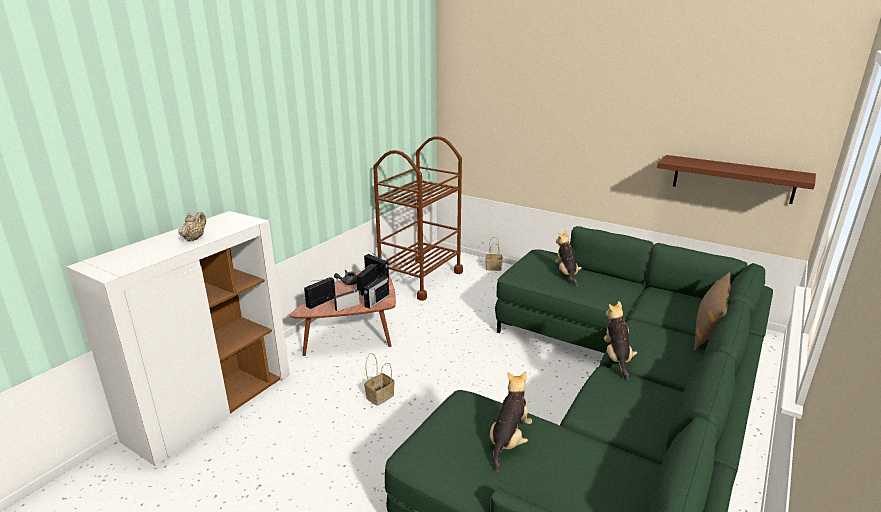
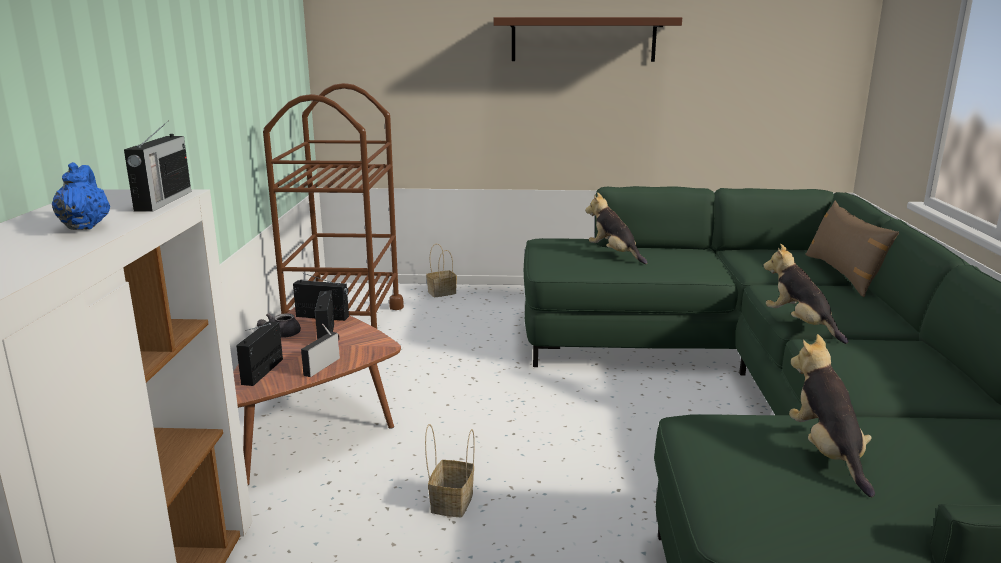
camera: 30 degrees left, 5 degrees down
(194, 238) = (85, 226): beige teapot -> blue teapot
(376, 301) = (364, 348): radio -> radio (162, 201)
(733, 179) = (762, 102): brown shelf -> brown shelf (583, 39)

